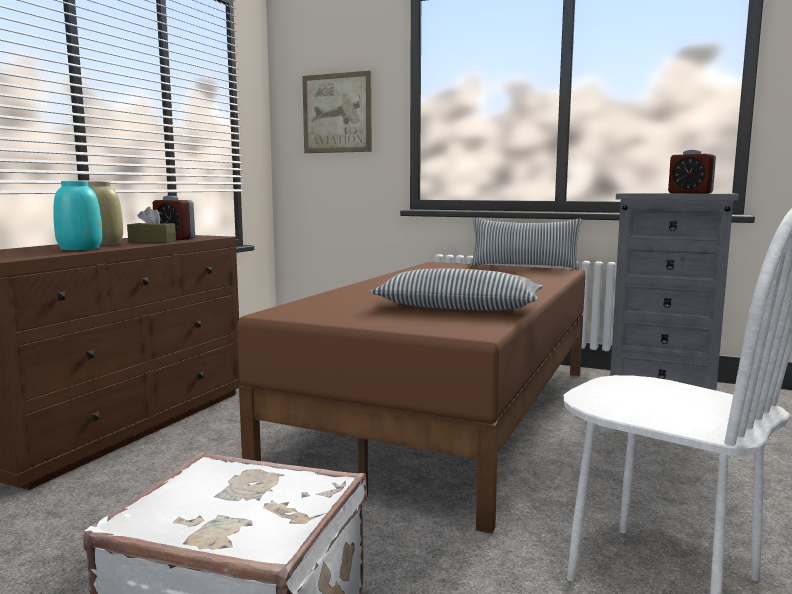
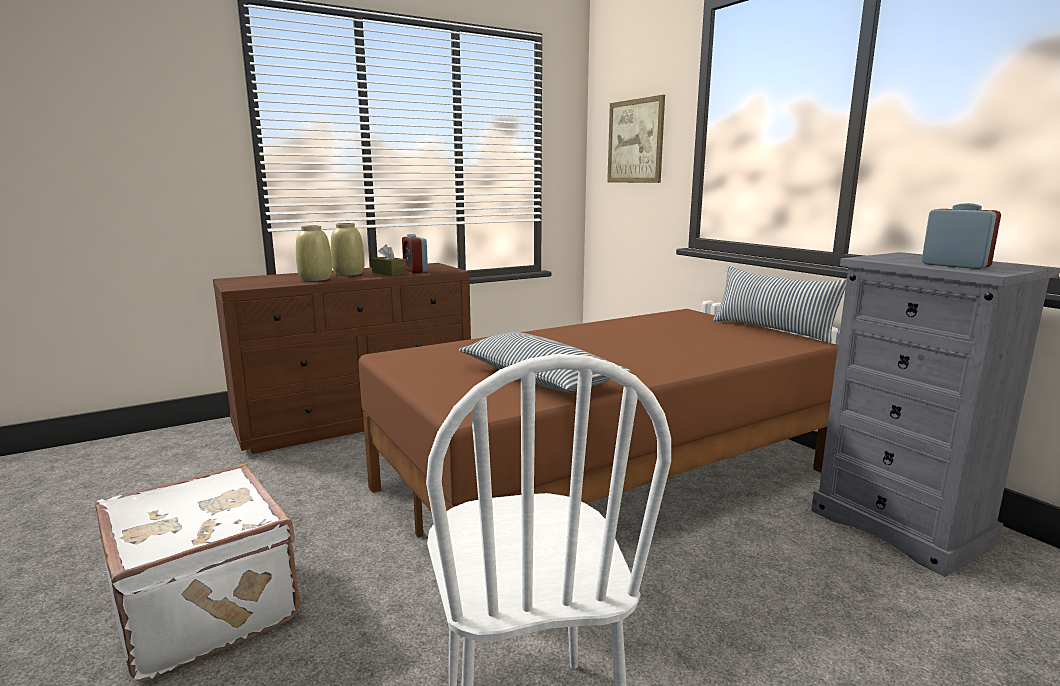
camera: 35 degrees right, 5 degrees up
(79, 249) = (315, 279): turquoise vase -> beige vase
(690, 193) = (955, 265): alarm clock -> alarm clock turned 150 degrees clockwise

